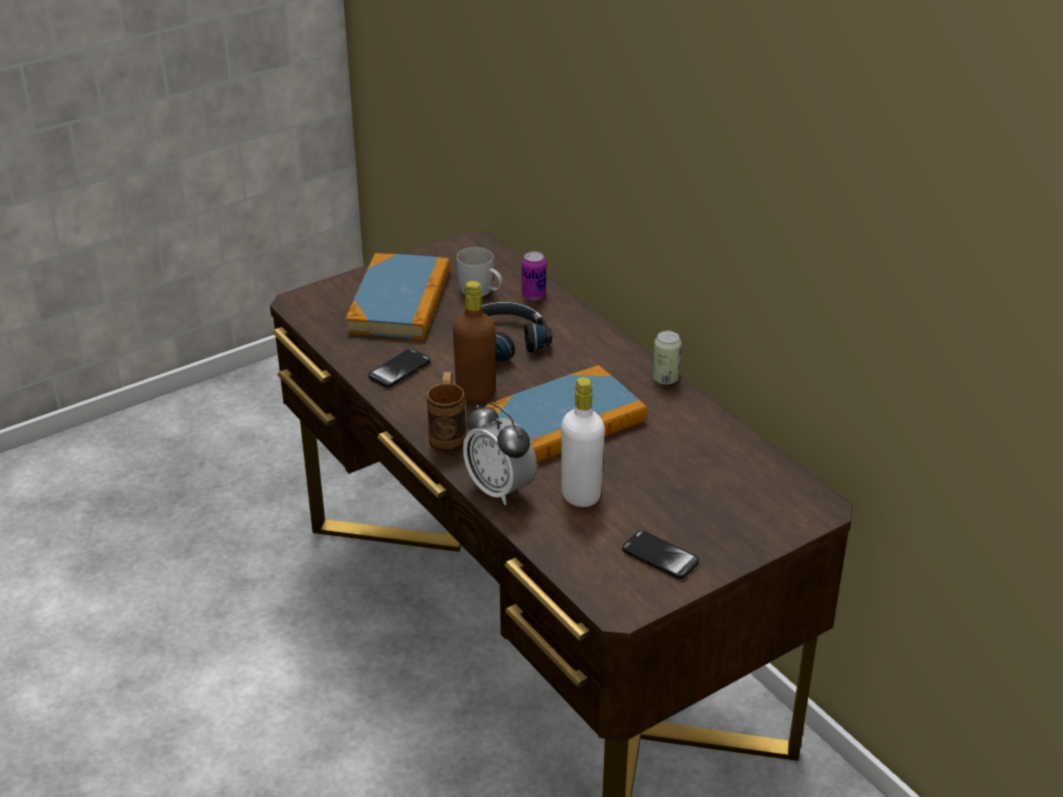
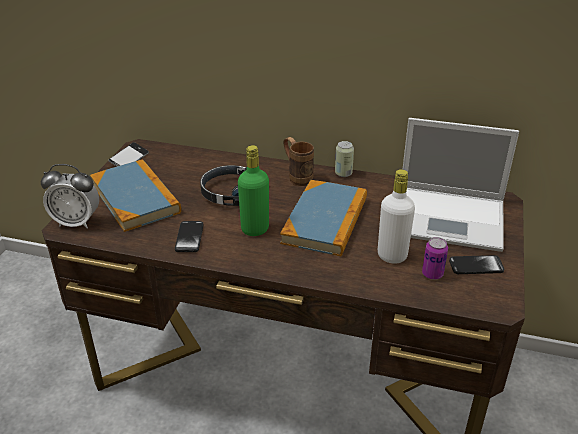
camera: 40 degrees left, 0 degrees up
(447, 253) = (129, 159): none -> phone
(448, 435) = (272, 261): brown mug -> brown mug (297, 176)
(475, 393) = (255, 229): brown bottle -> green bottle
(481, 292) = (179, 172): white mug -> none
(500, 489) = (346, 276): alarm clock -> alarm clock (76, 222)
(534, 295) = (213, 161): can -> can (432, 274)
(716, 493) = (450, 218): none -> laptop

